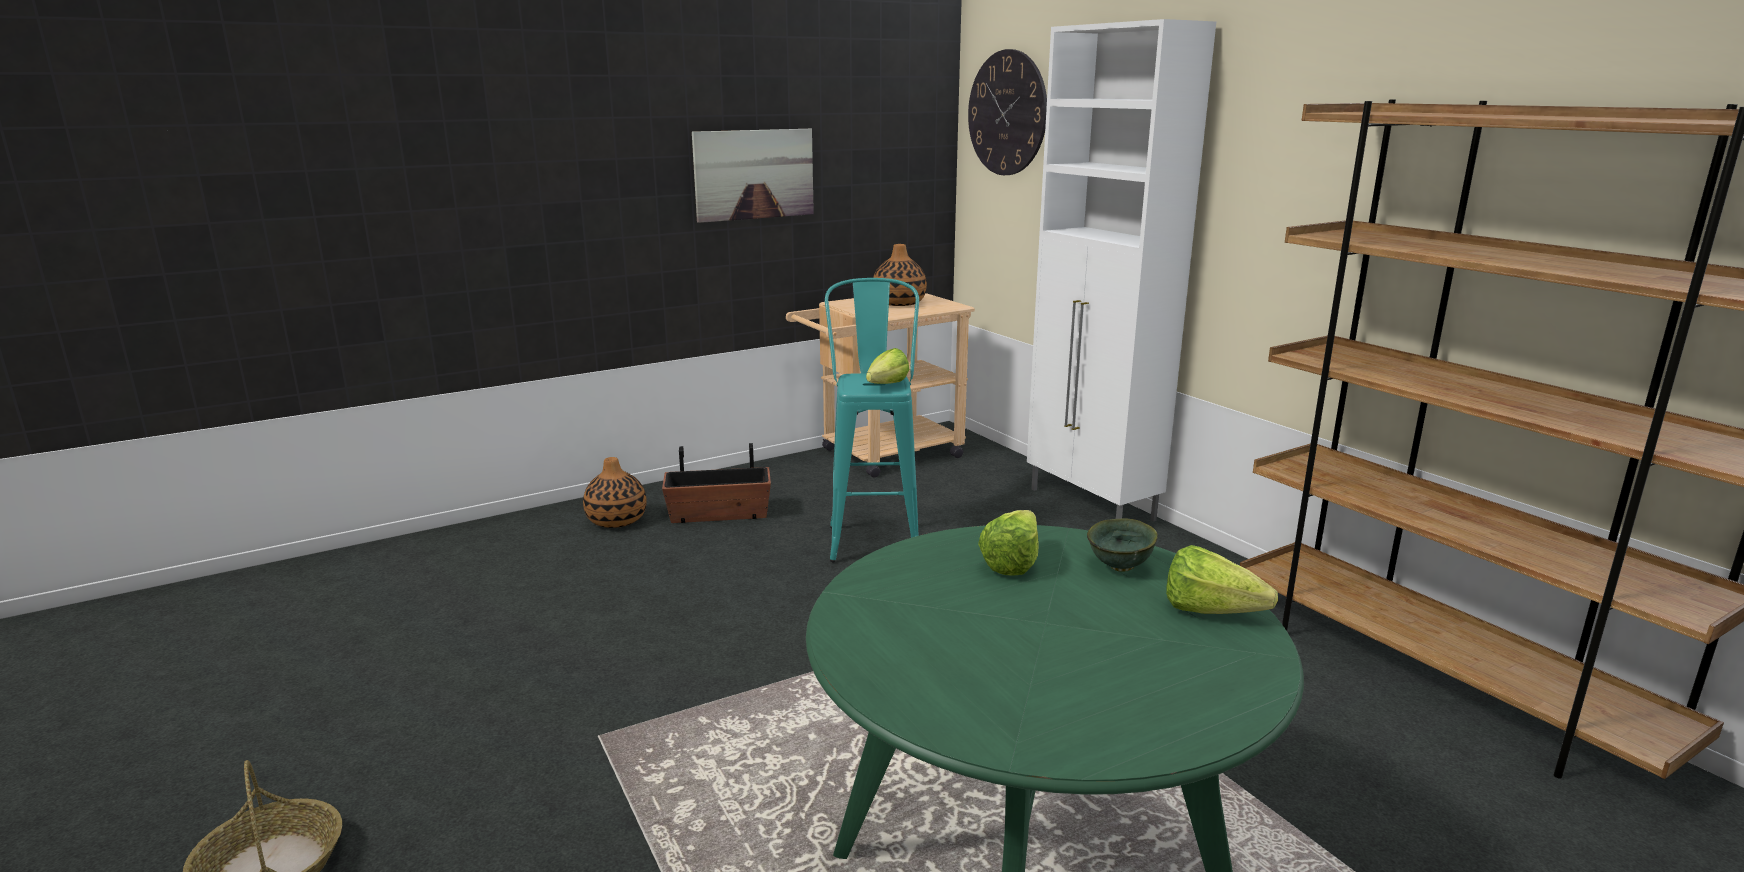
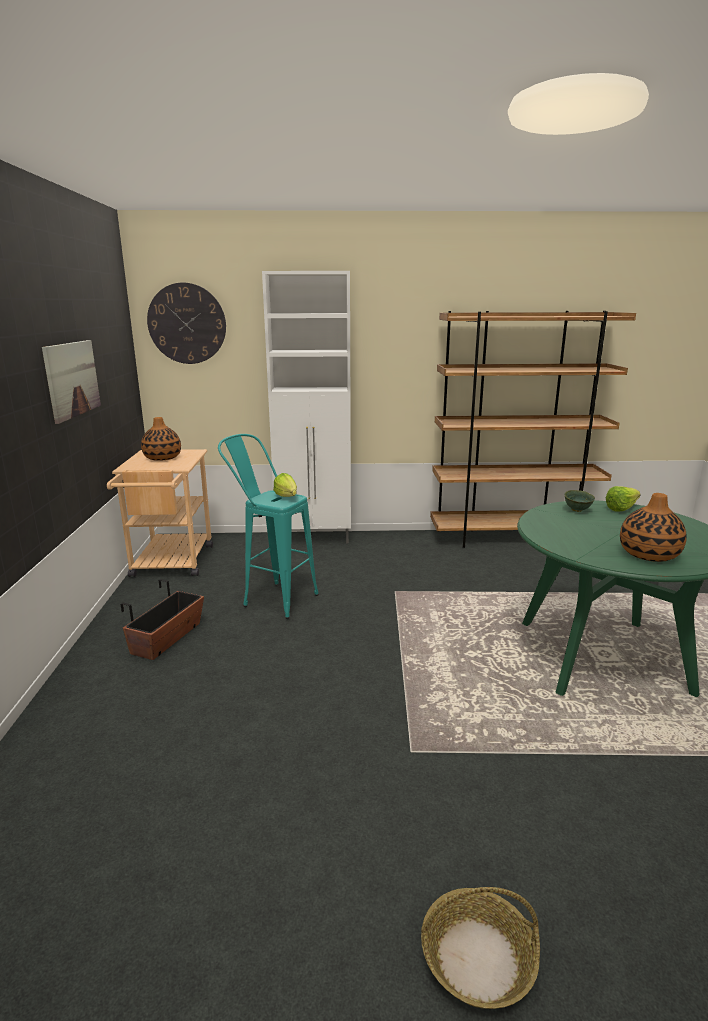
camera: 60 degrees left, 0 degrees up
(617, 520) = (111, 682): vase -> vase (648, 554)
(1016, 561) = (562, 522): lettuce -> none

